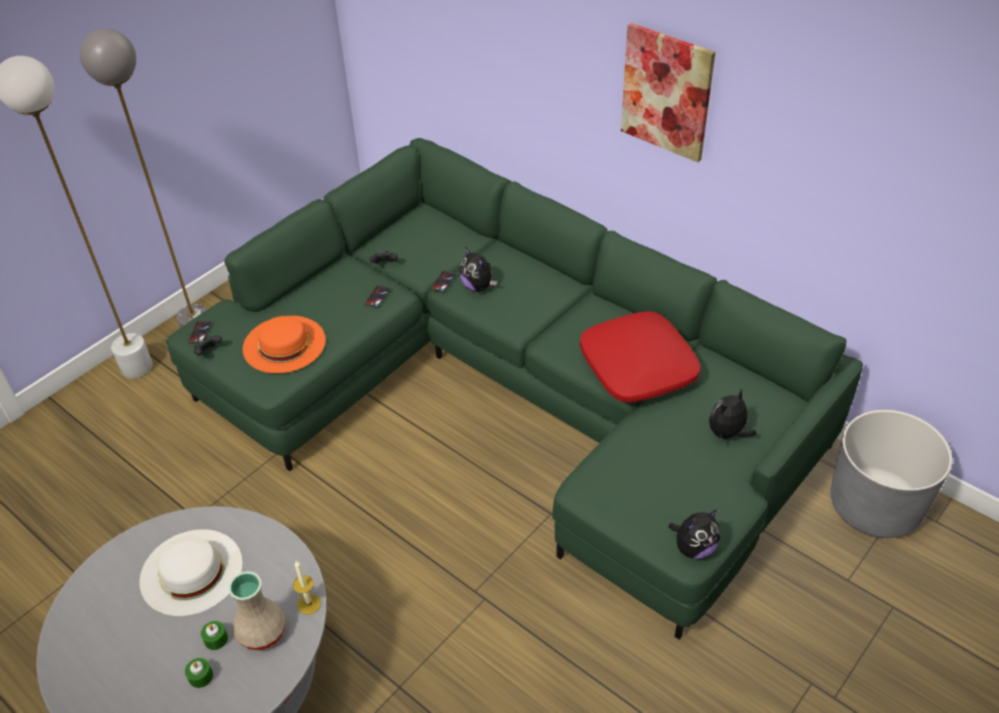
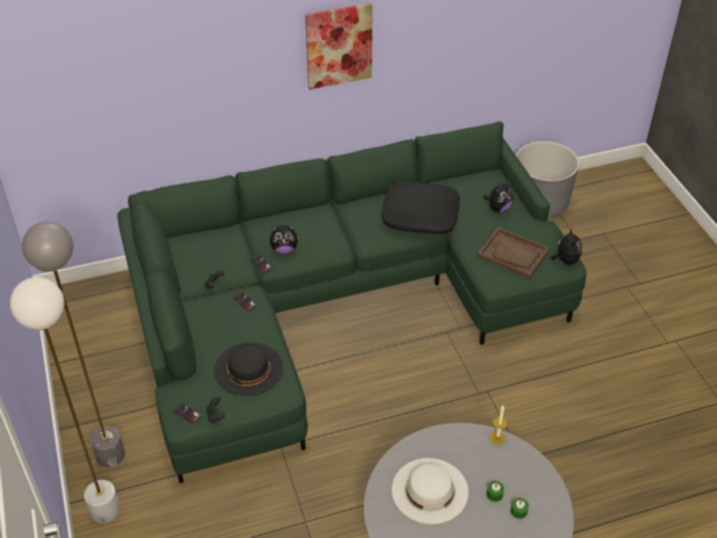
camera: 60 degrees left, 0 degrees up
(262, 630) = (502, 468): beige vase -> none
(284, 344) = (248, 369): orange hat -> black hat
(638, 367) = (420, 215): red pillow -> black pillow
(653, 486) = (513, 254): none -> brown tray
(727, 434) = (498, 208): plush toy -> plush toy turned 120 degrees counterclockwise

